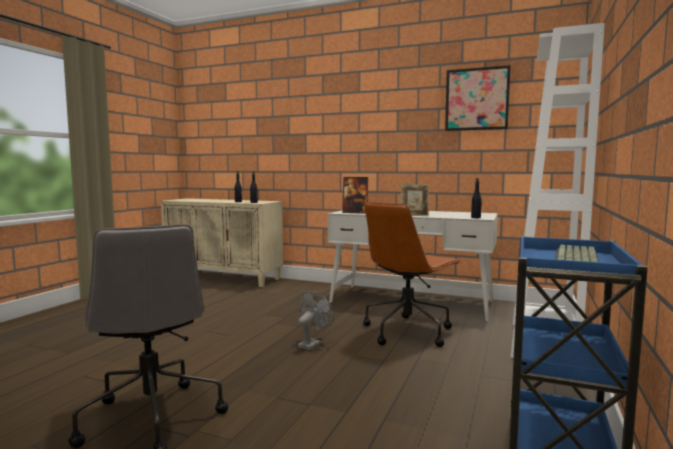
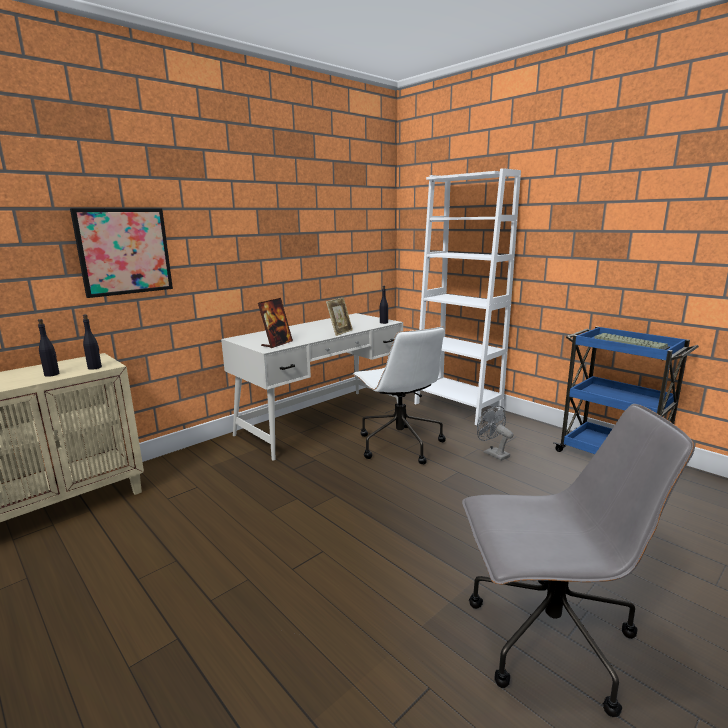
camera: 65 degrees left, 10 degrees up
(312, 344) = (396, 497): grey fan -> grey fan (493, 453)
(408, 331) = (399, 444): brown office chair -> white office chair
(477, 99) = (330, 201): picture -> picture (124, 251)

